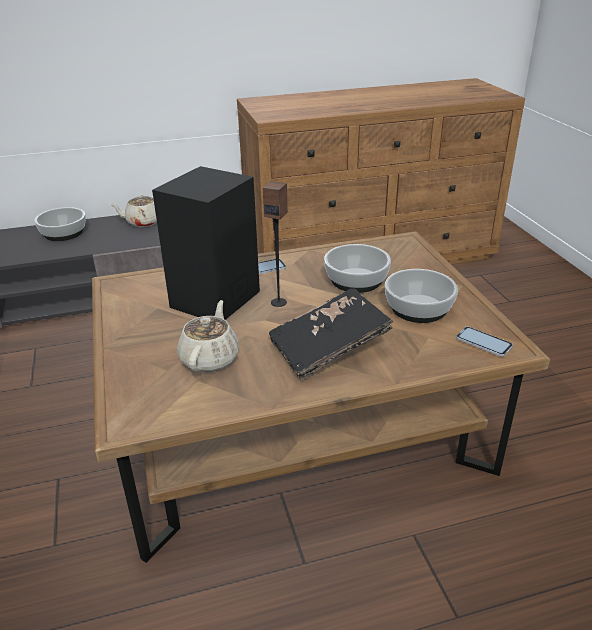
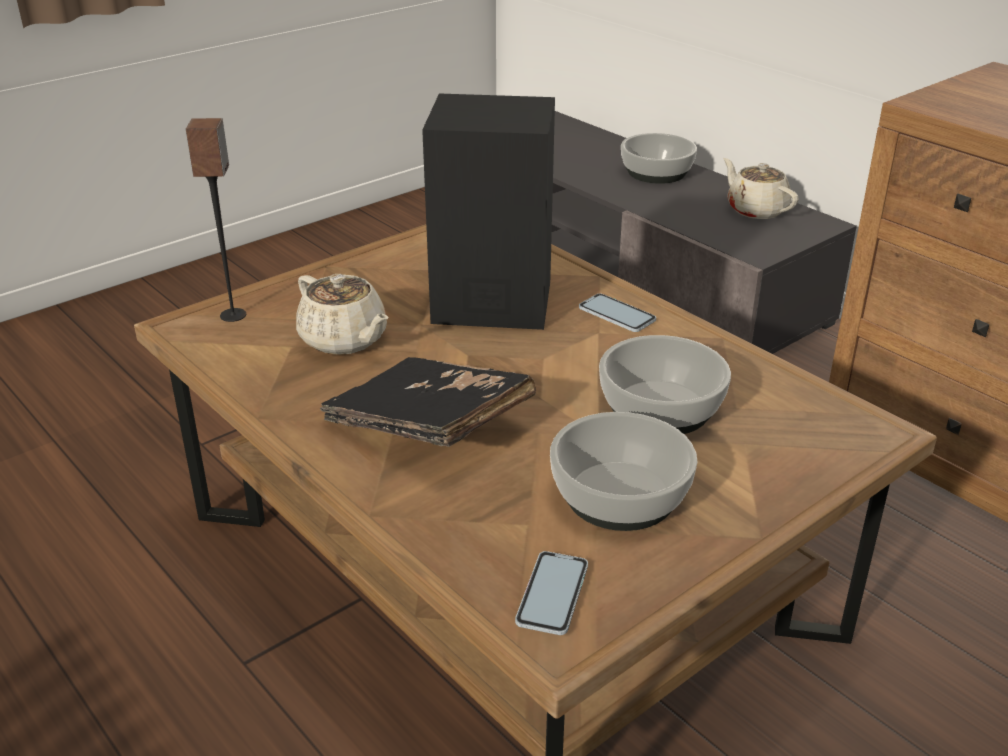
camera: 65 degrees right, 0 degrees up
(210, 358) = (344, 340): beige teapot -> beige teapot turned 60 degrees clockwise
(279, 302) = (525, 353): speaker -> speaker (233, 315)

